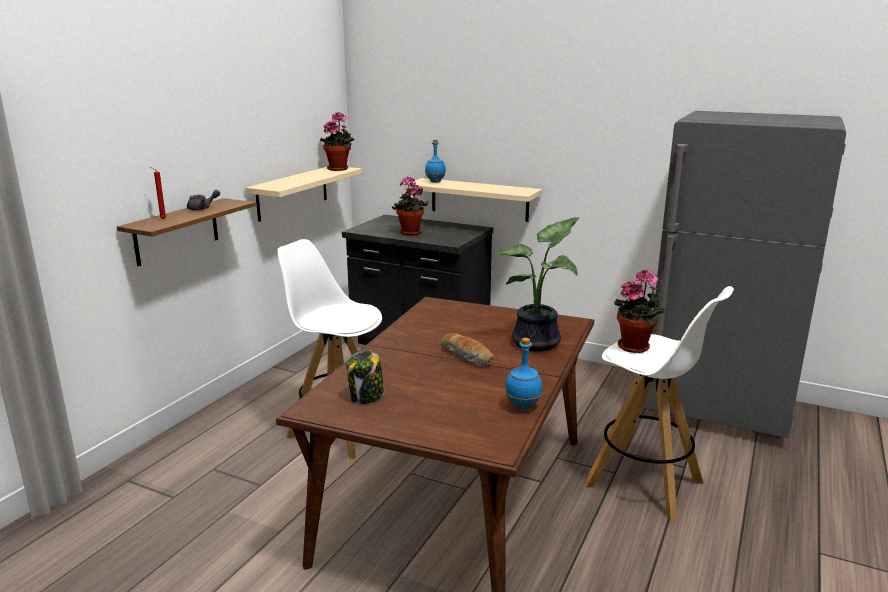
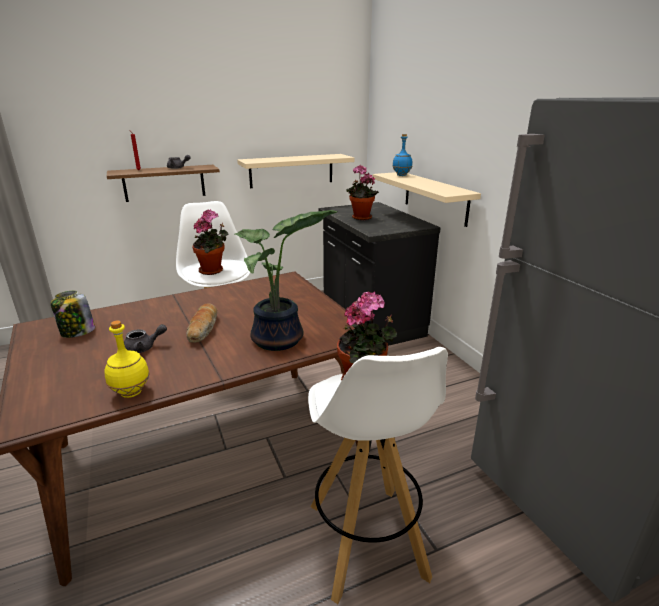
camera: 40 degrees right, 5 degrees up
(339, 169) = (336, 156): potted plant -> potted plant (213, 271)
(456, 383) = (144, 348): none -> grey teapot
(523, 406) = (131, 393): blue bottle -> yellow bottle

